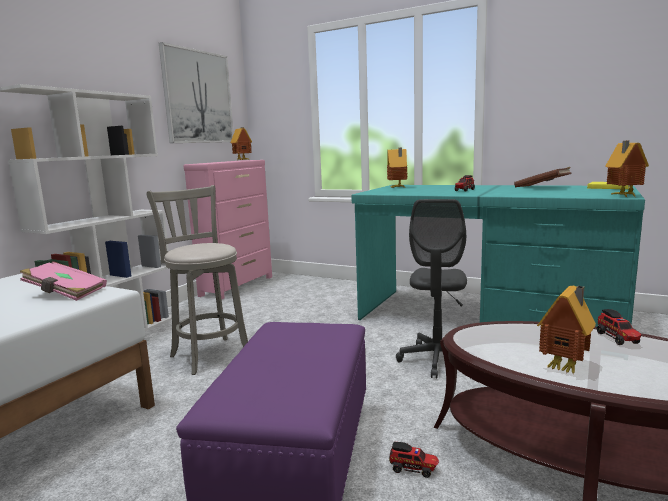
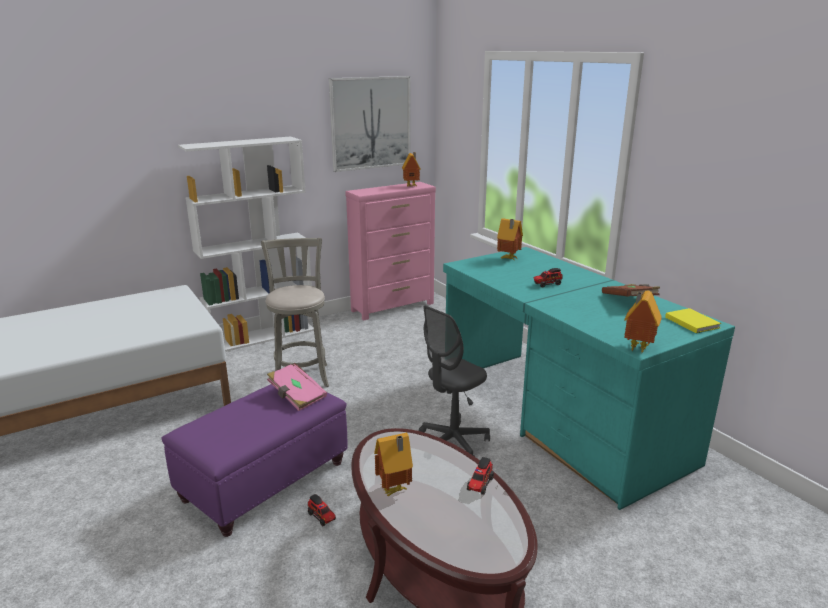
camera: 30 degrees right, 10 degrees up
(65, 293) = (182, 318): pink book -> pink book (296, 396)

